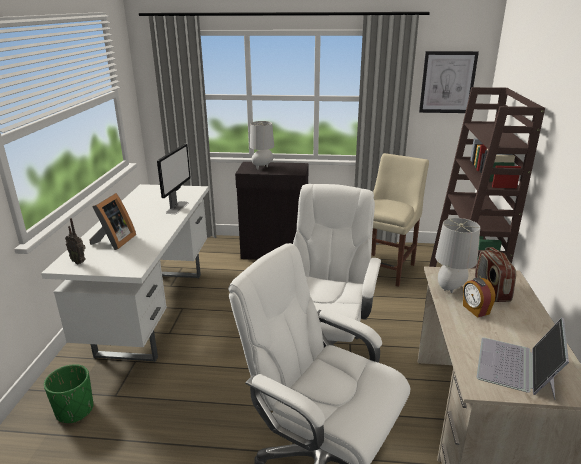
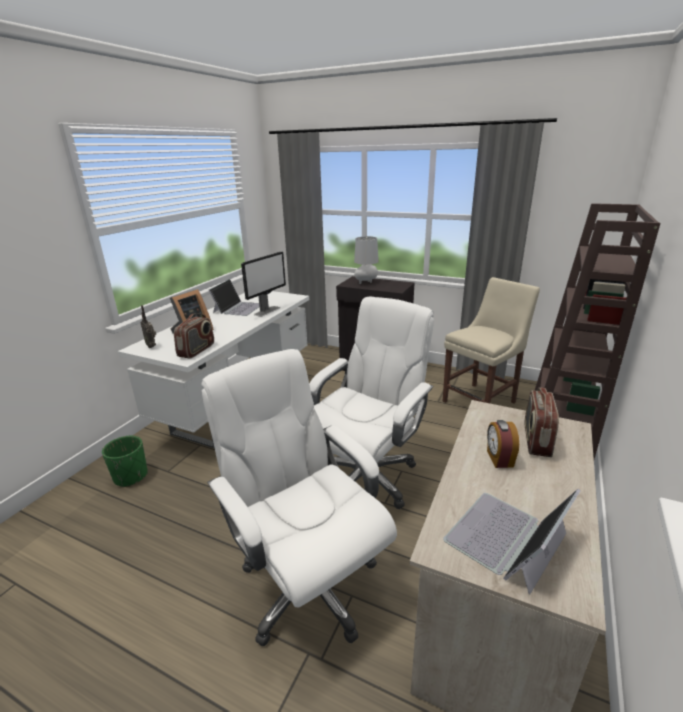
camera: 20 degrees right, 0 degrees up
(137, 259) = (197, 350): none -> radio
(142, 208) = (238, 308): none -> laptop
(447, 82) = (577, 201): picture -> none
(451, 289) = (485, 430): grey table lamp -> none

